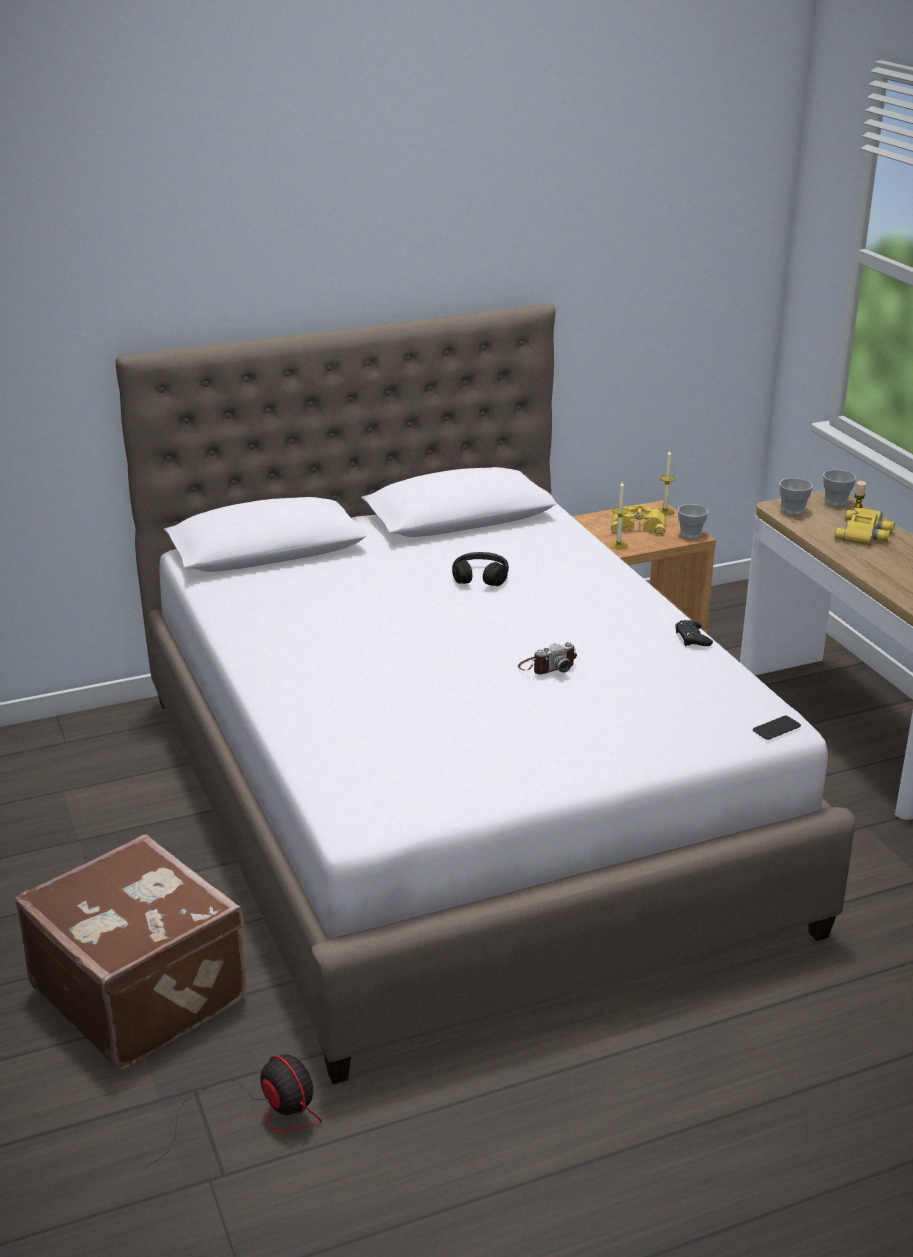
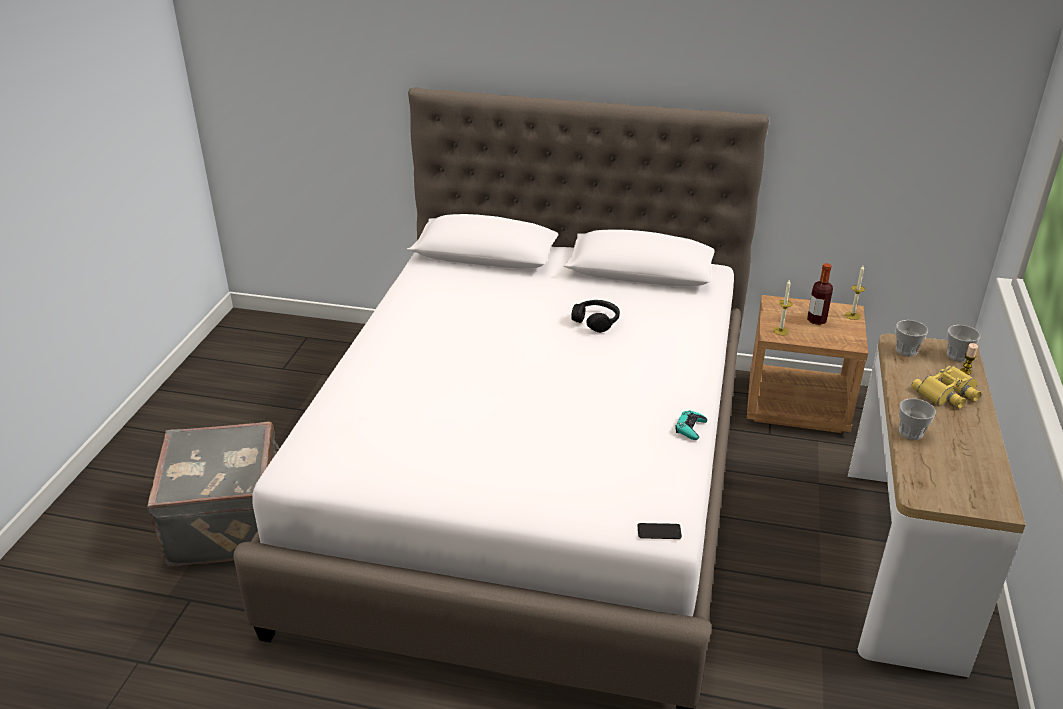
camera: 35 degrees right, 5 degrees up
(141, 991) = (229, 522): brown suitcase -> grey suitcase
(257, 1115) = (202, 635): fan -> none
(547, 666) = (555, 408): camera -> none
(639, 525) = (816, 320): yellow binoculars -> bottle
(691, 534) = (851, 342): cup -> cup (911, 433)
(692, 638) = (690, 428): black game controller -> turquoise game controller

